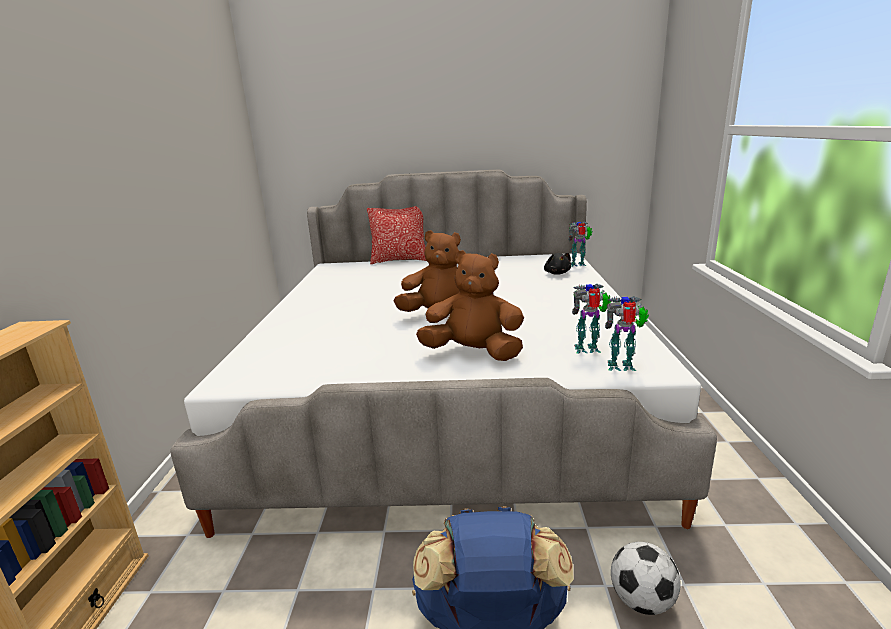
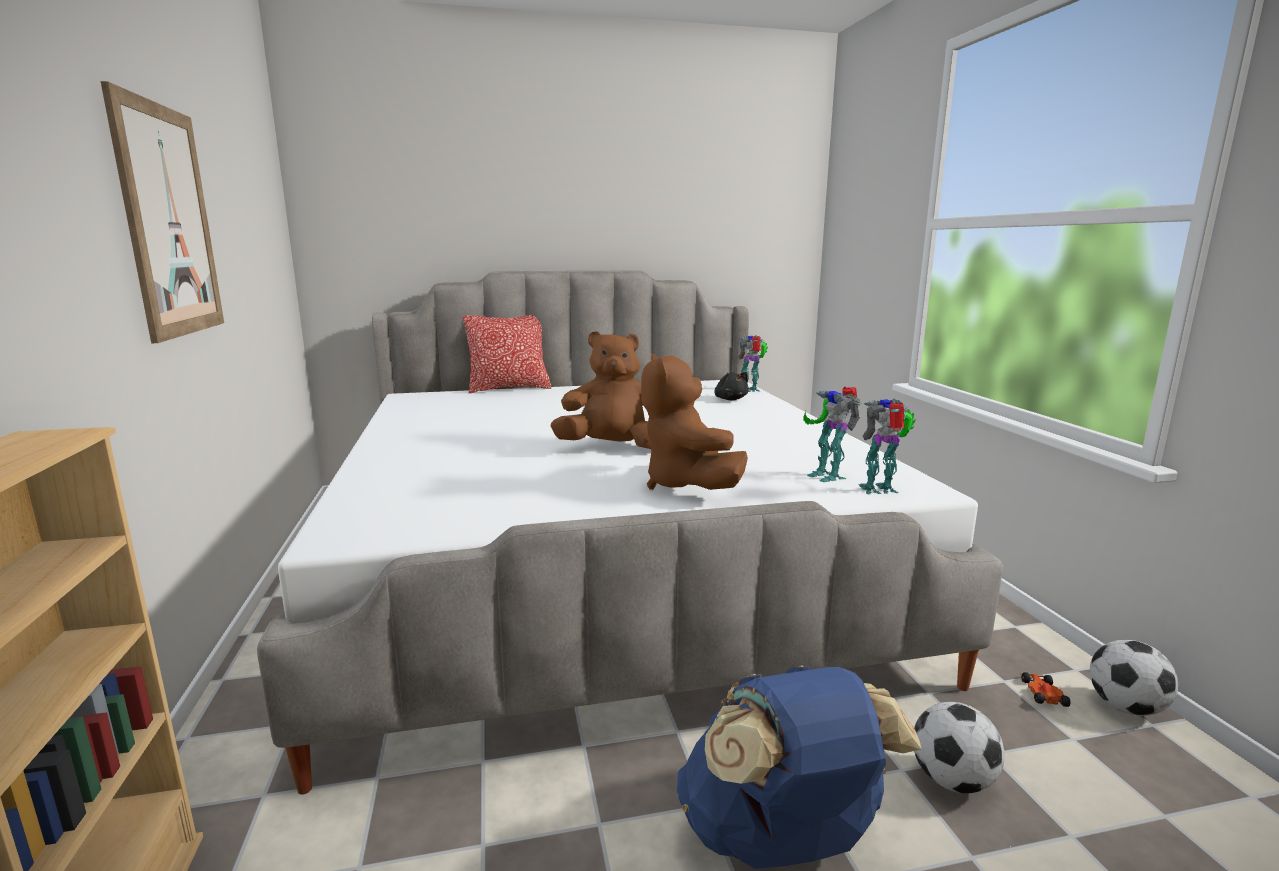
camera: 15 degrees left, 5 degrees down
(145, 167) = (169, 221): none -> picture
(474, 353) = (687, 485): brown plush toy -> brown plush toy turned 105 degrees counterclockwise
(588, 350) = (827, 475): toy robot -> toy robot turned 105 degrees counterclockwise
(754, 540) = (1042, 694): none -> toy car
(827, 563) = (1125, 707): none -> football

